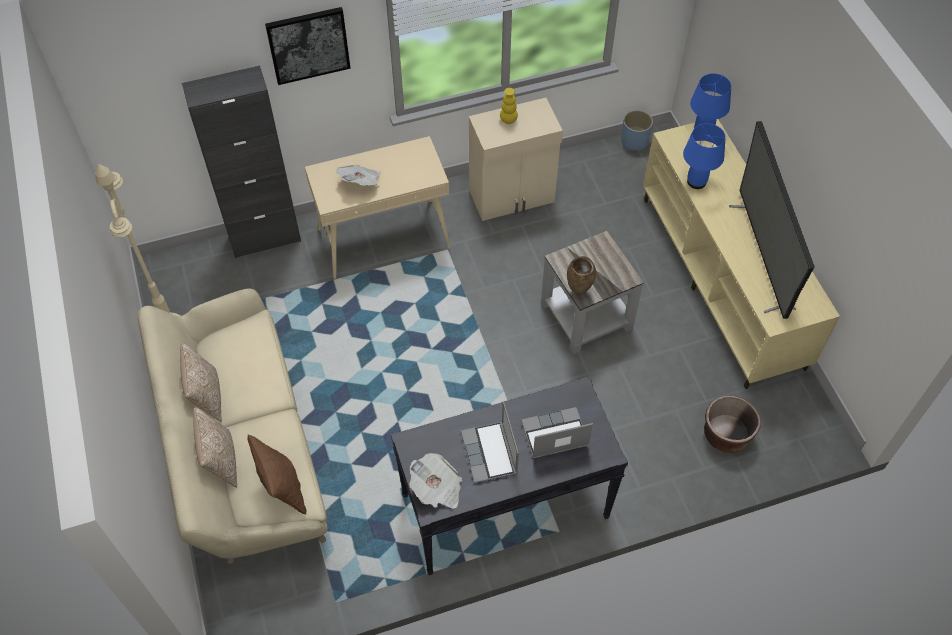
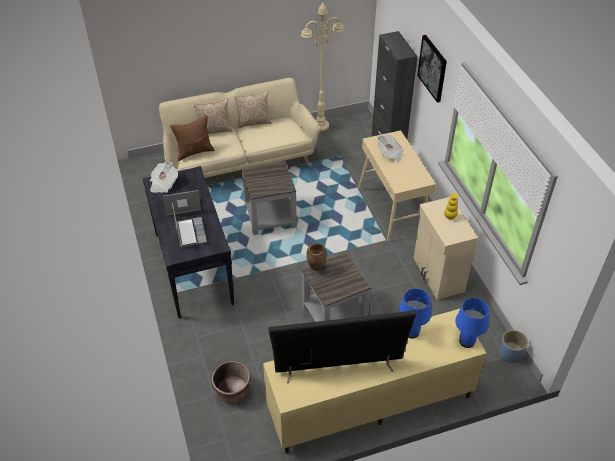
camera: 90 degrees right, 10 degrees down
(389, 398) = (270, 215): none -> grey side table

